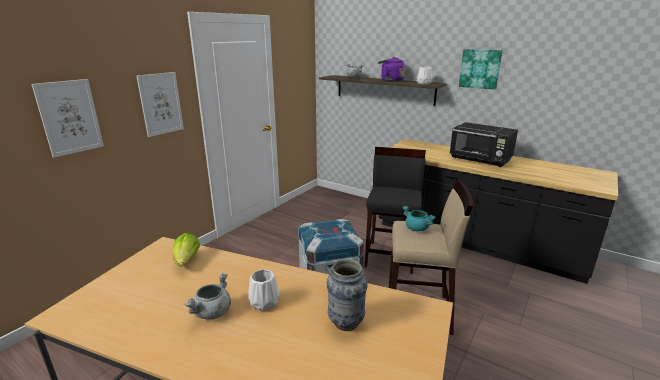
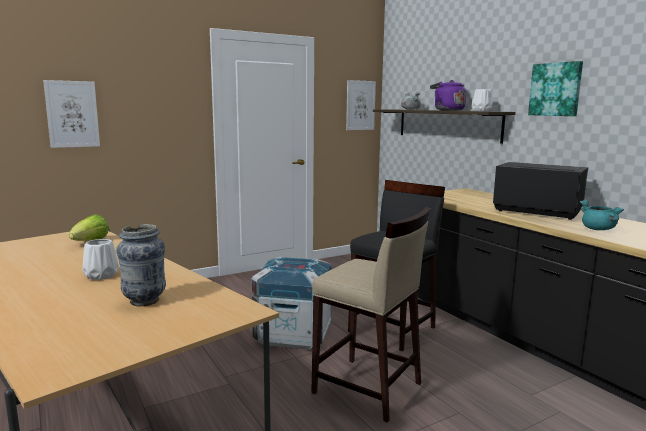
camera: 25 degrees right, 10 degrees down
(161, 104) = (167, 115): picture -> picture (360, 105)
(212, 313) = (52, 272): grey cooking pot -> none
(417, 229) = (366, 266): turquoise cooking pot -> turquoise cooking pot (598, 229)
(480, 160) = (536, 212): black microwave -> black microwave turned 150 degrees clockwise

